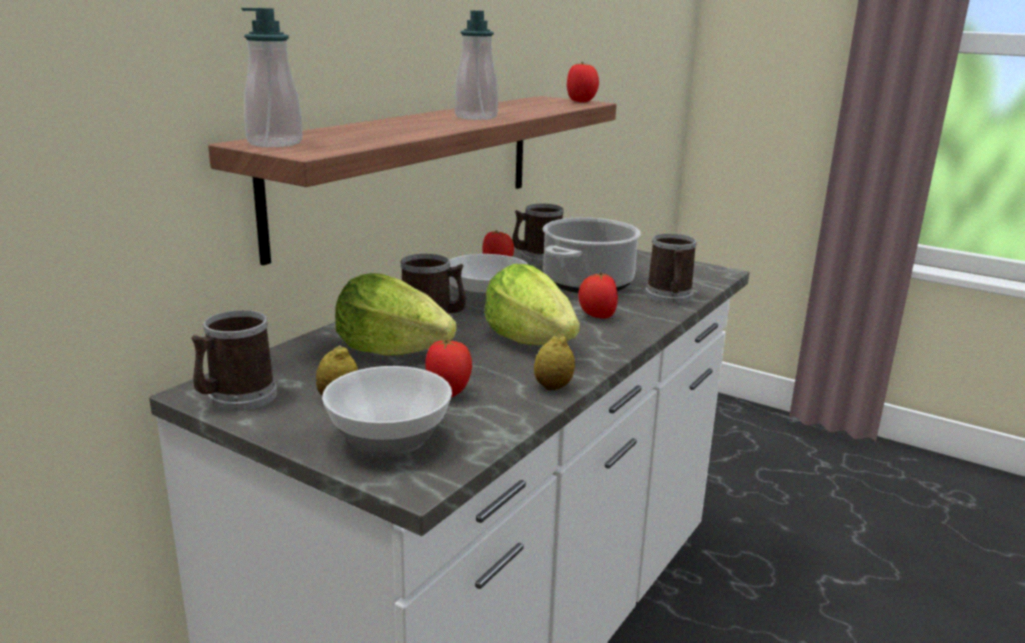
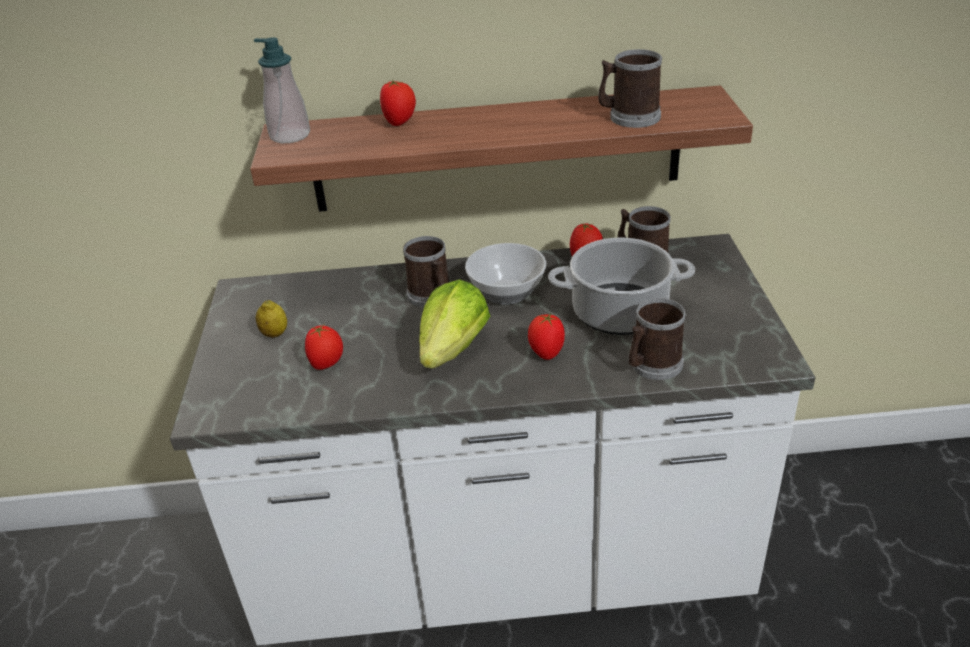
camera: 55 degrees right, 15 degrees up
(235, 398) = (241, 303): mug -> mug (629, 117)
(387, 440) = (240, 380): bowl -> none
(391, 351) = (365, 310): lettuce -> none
(476, 117) = (521, 126): soap dispenser -> none
(553, 387) = (384, 399): lemon -> none
(581, 101) = (717, 112): tomato -> tomato (400, 122)

